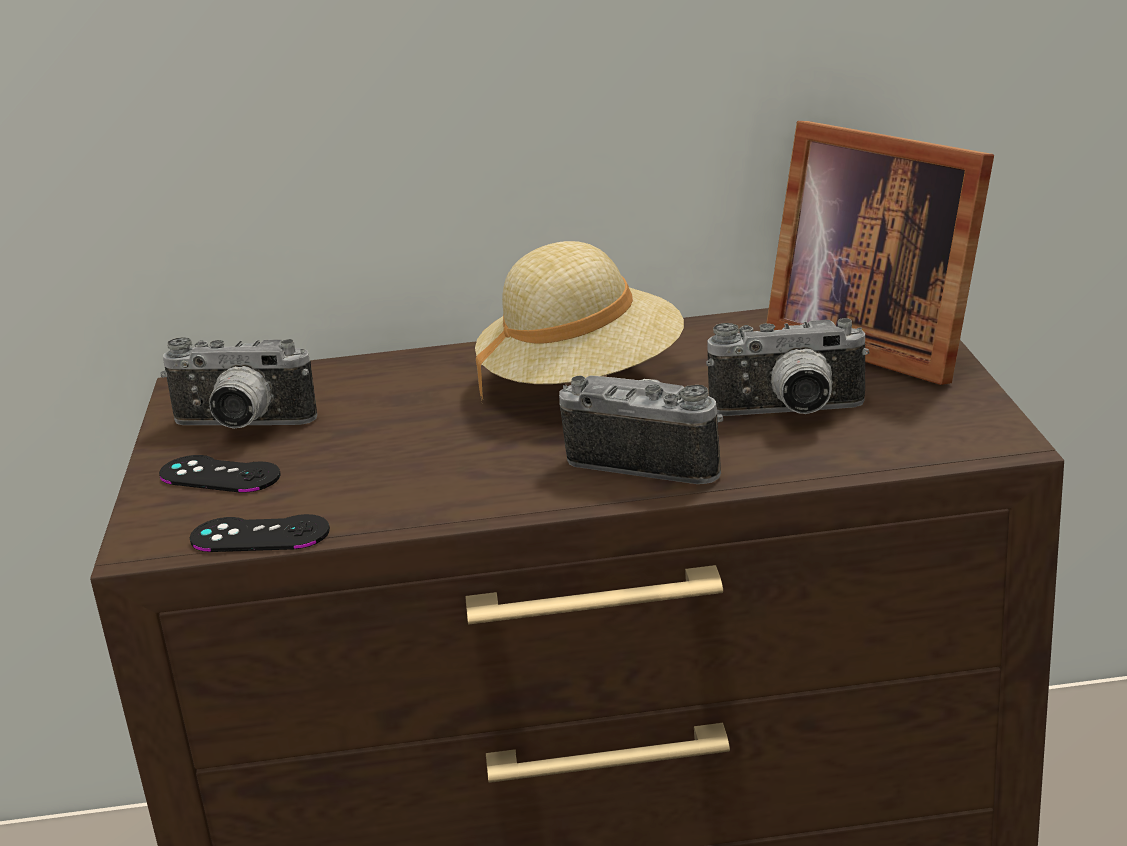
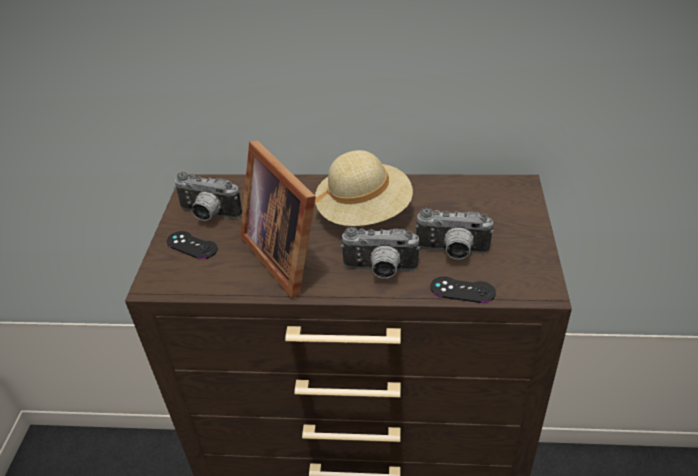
camera: 10 degrees right, 15 degrees up
(260, 535) = (199, 288): black game controller -> black game controller (462, 290)
(649, 459) = (380, 271): camera -> camera turned 150 degrees clockwise
(875, 341) = (507, 208): picture frame -> picture frame (286, 253)

